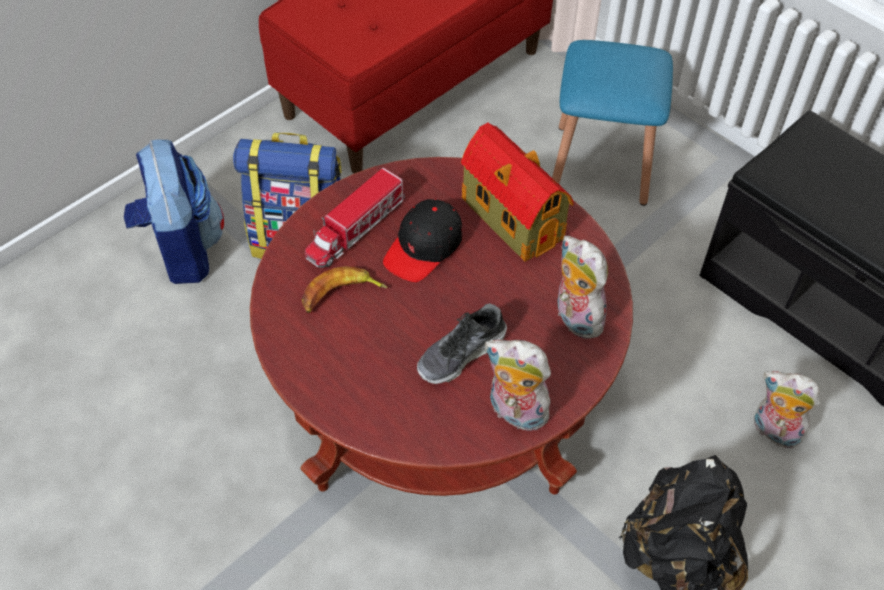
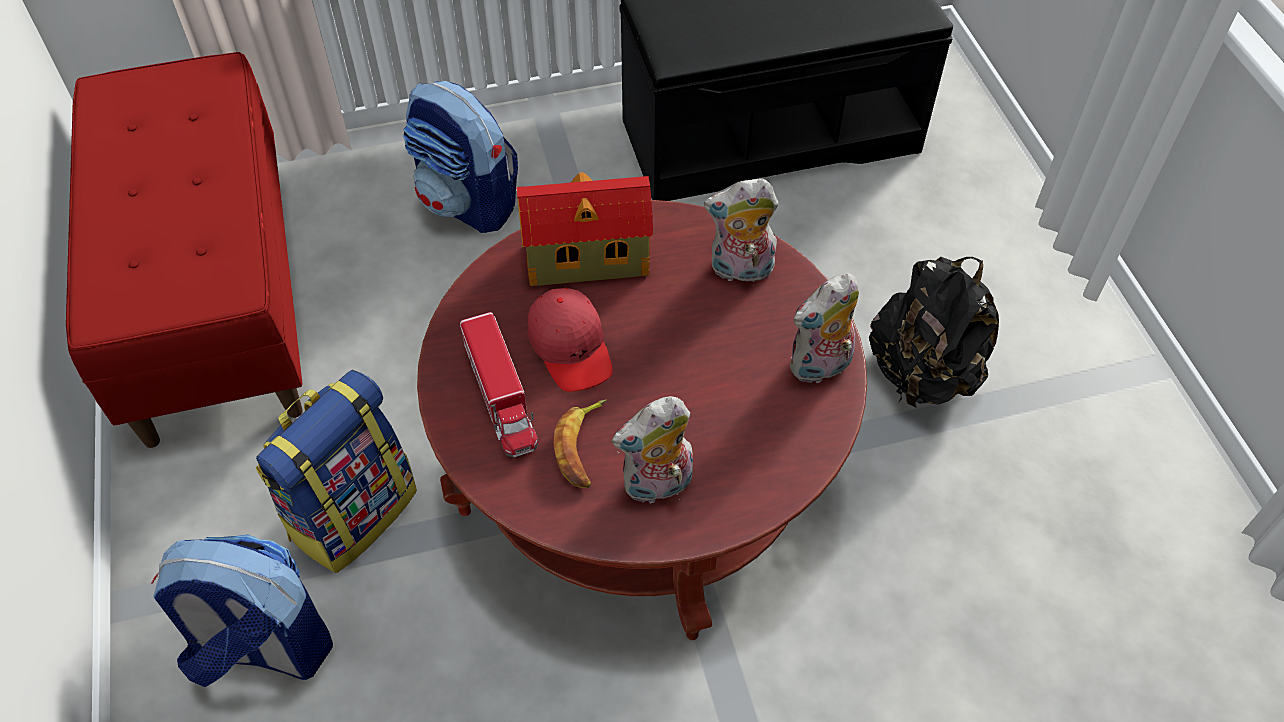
camera: 60 degrees left, 0 degrees up
(424, 247) = (571, 347): black cap -> red cap
(461, 354) = (726, 377): shoe -> none
(601, 164) = (468, 203): blue stool -> backpack
(773, 431) = (845, 244): plush toy -> plush toy (657, 486)

